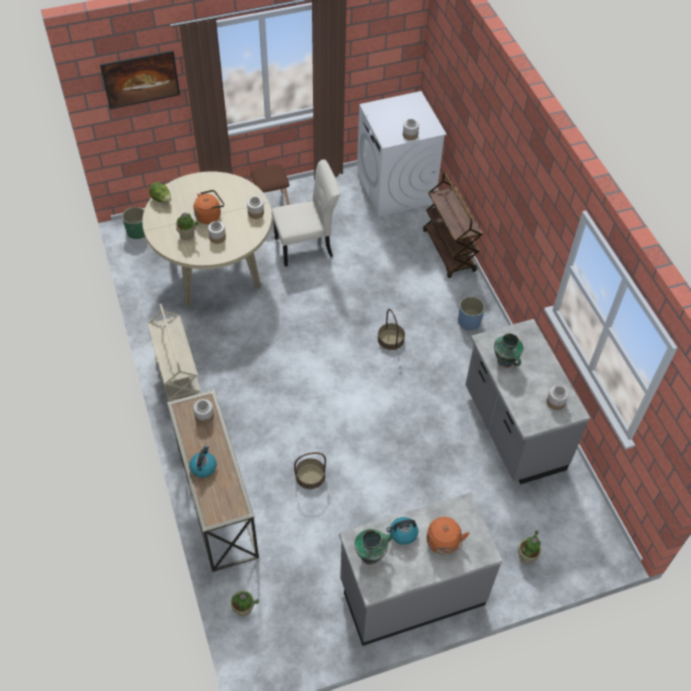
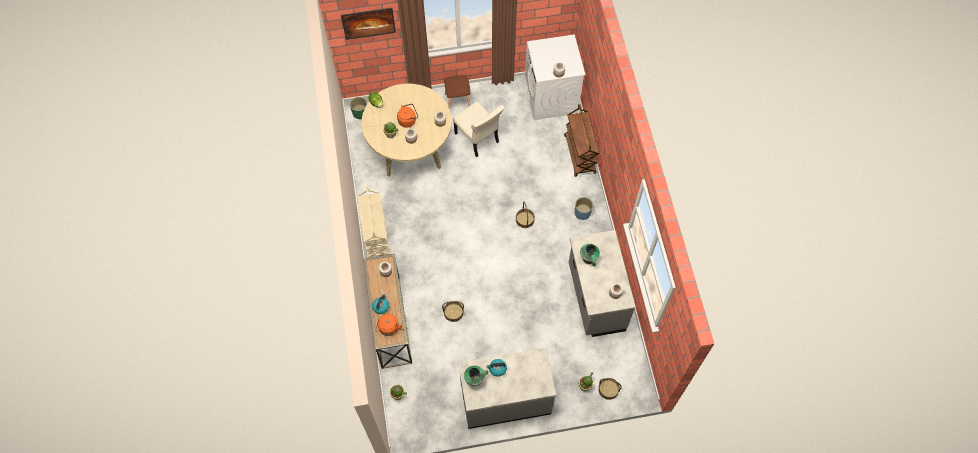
camera: 10 degrees right, 10 degrees up
(306, 247) = (478, 139): beige chair -> beige chair turned 60 degrees clockwise
(443, 544) = (521, 379): orange kettle -> orange kettle (389, 329)
(563, 556) = (608, 389): none -> basket

